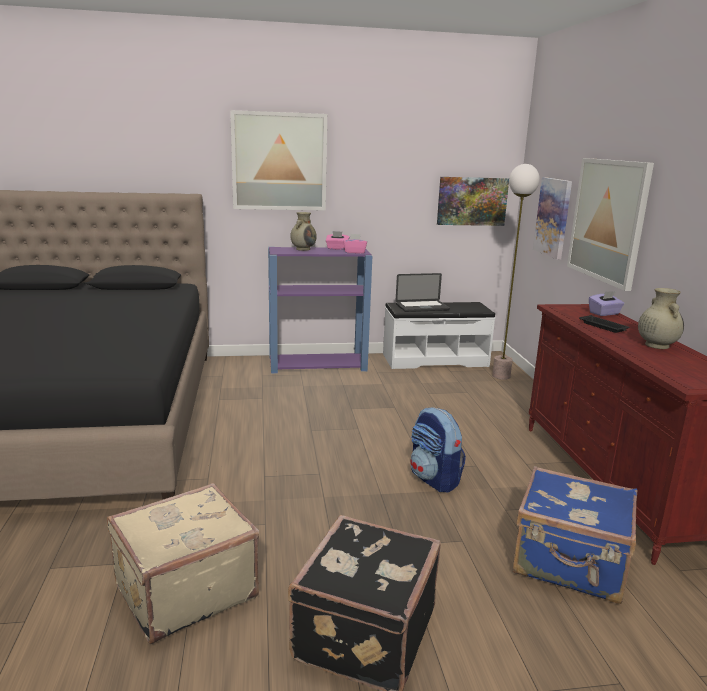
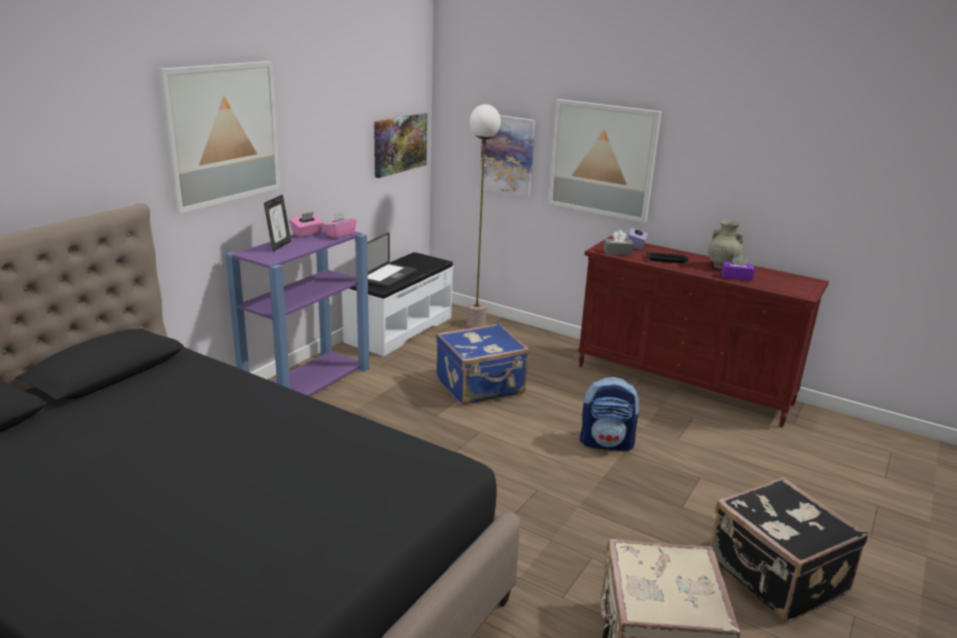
camera: 50 degrees left, 5 degrees up
(303, 249) = (279, 246): beige vase -> picture frame
(567, 311) = (617, 252): none -> grey tissue box
(570, 564) = (760, 454): blue suitcase -> blue suitcase (481, 387)
(646, 354) = (736, 277): none -> purple tissue box

